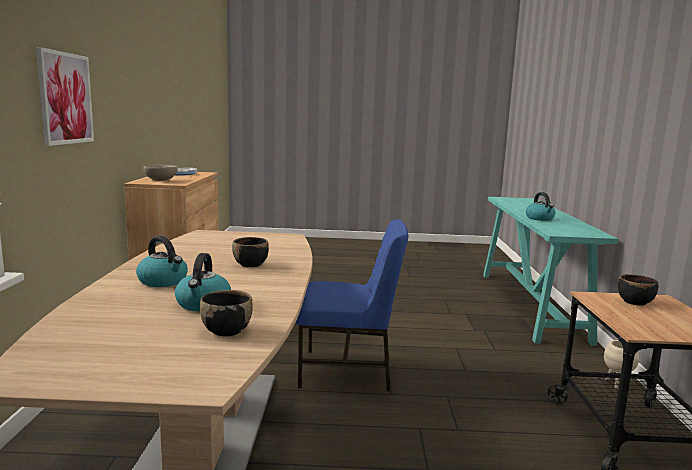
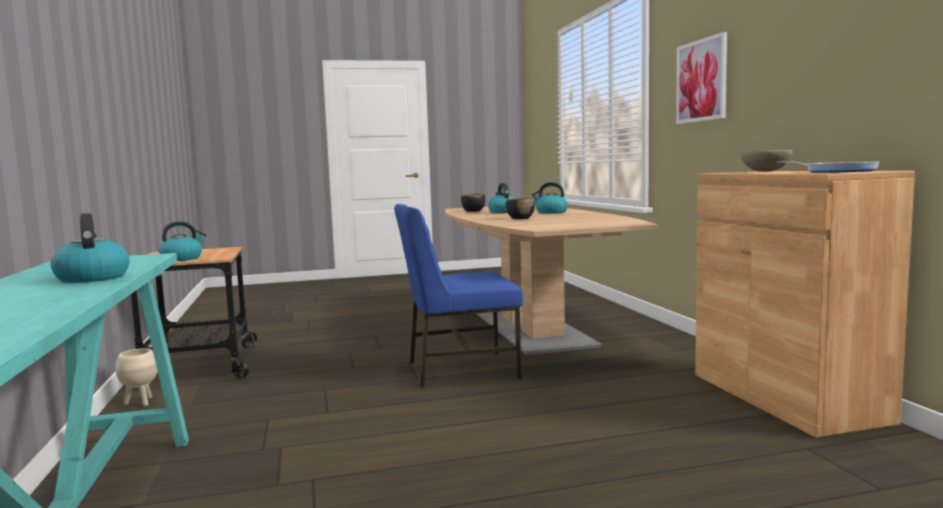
camera: 165 degrees right, 5 degrees down
(635, 302) = (182, 259): black bowl -> kettle

